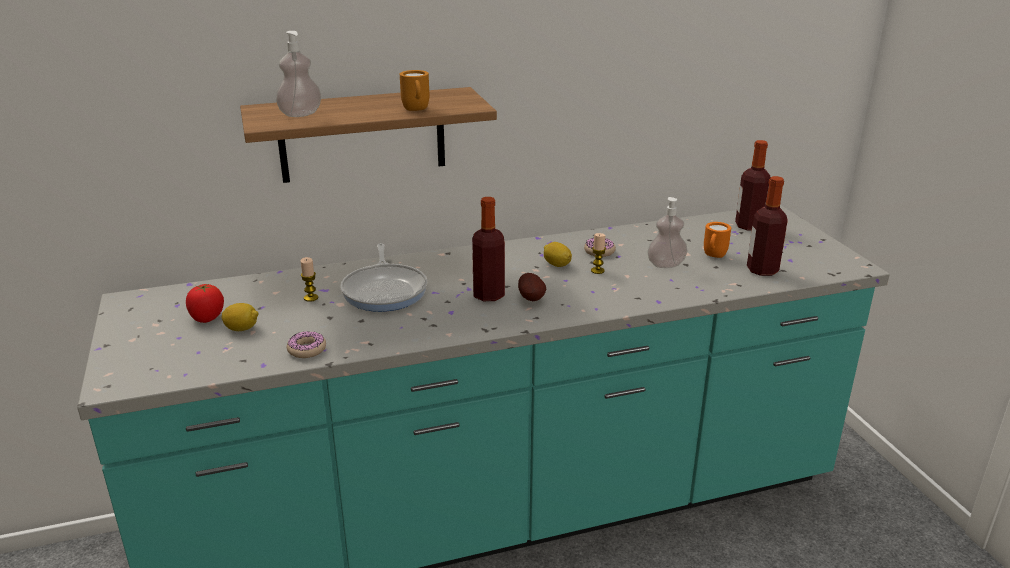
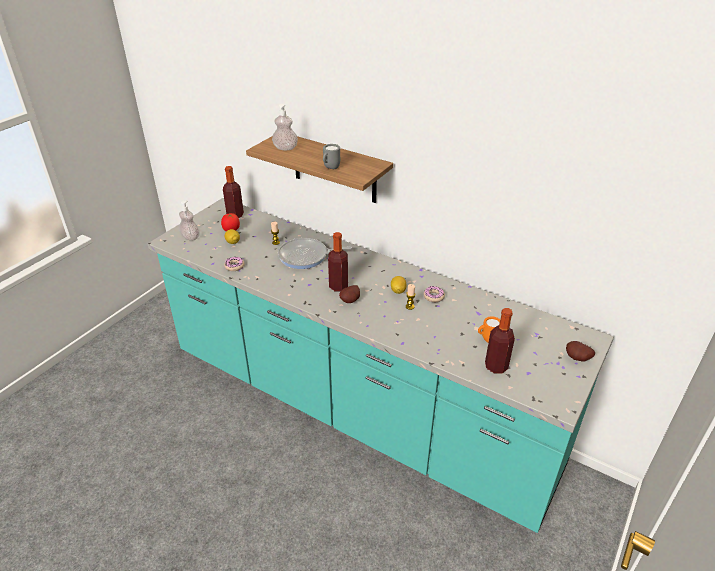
camera: 50 degrees right, 10 degrees up
(385, 290) = (306, 256): frying pan -> frying pan turned 45 degrees clockwise
(416, 110) = (330, 168): orange mug -> grey mug
(666, 264) = (450, 326): soap dispenser -> soap dispenser (190, 237)
(749, 226) = (554, 336): bottle -> bottle (235, 215)
(795, 231) = (577, 359): none -> potato

